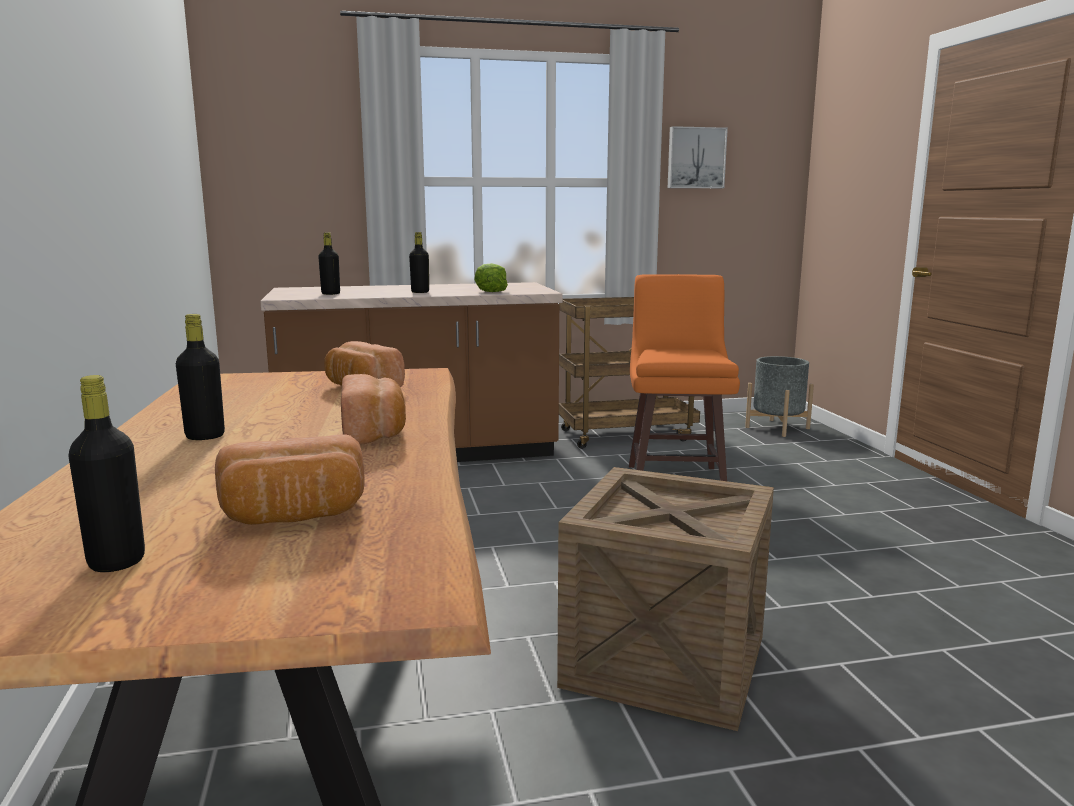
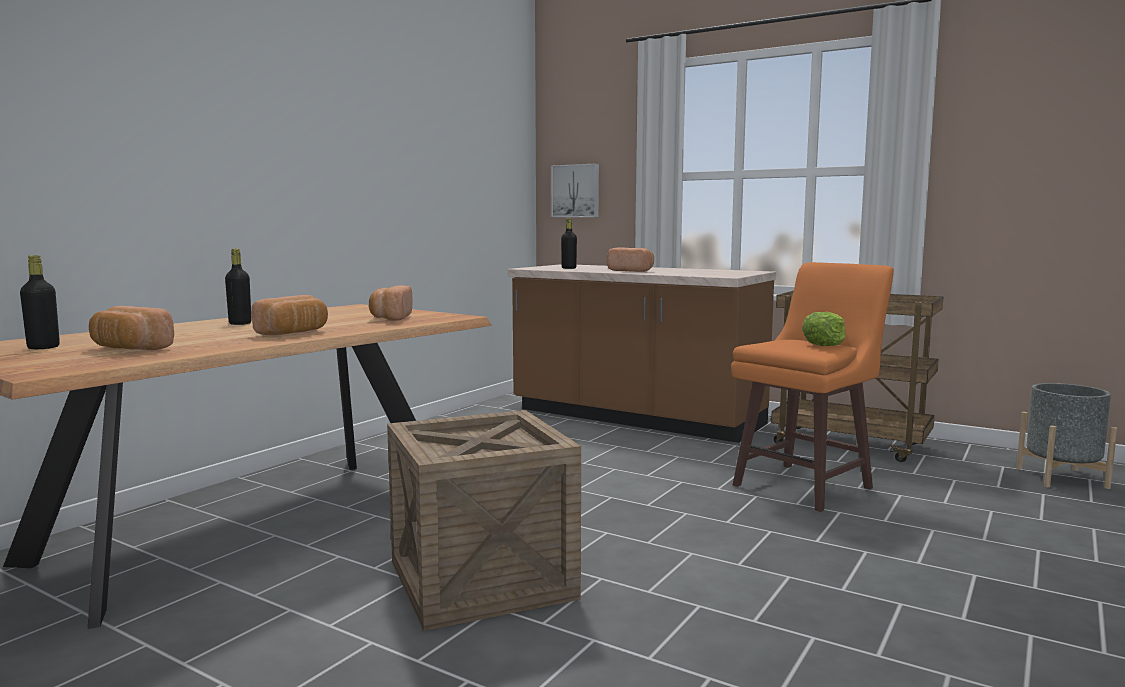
camera: 45 degrees right, 5 degrees down
(420, 292) = (632, 271): black bottle -> bread
(490, 291) = (689, 273): lettuce -> lettuce (825, 344)
(695, 158) = (992, 136): picture -> picture (576, 191)

